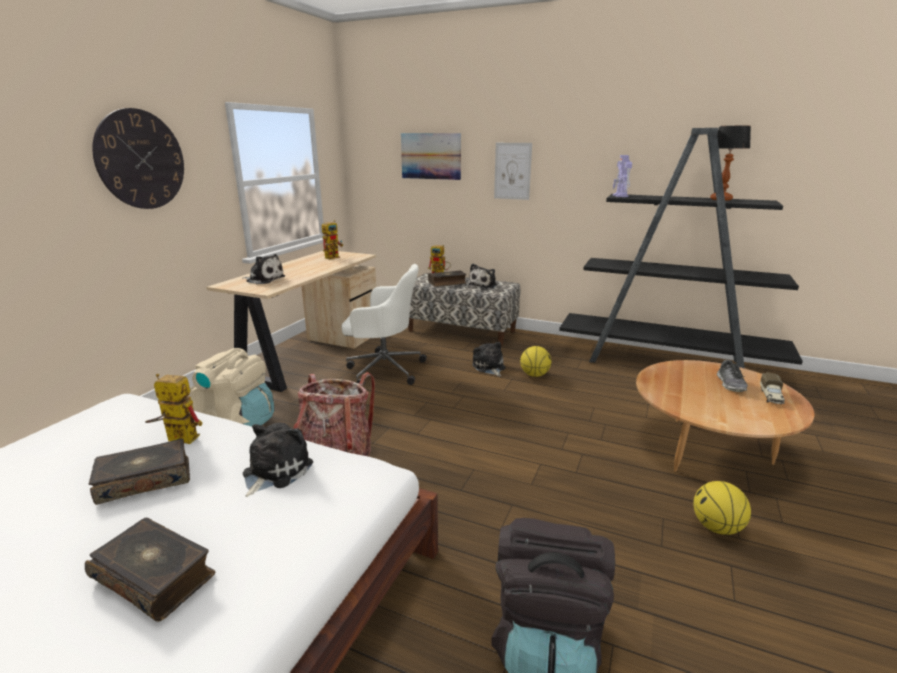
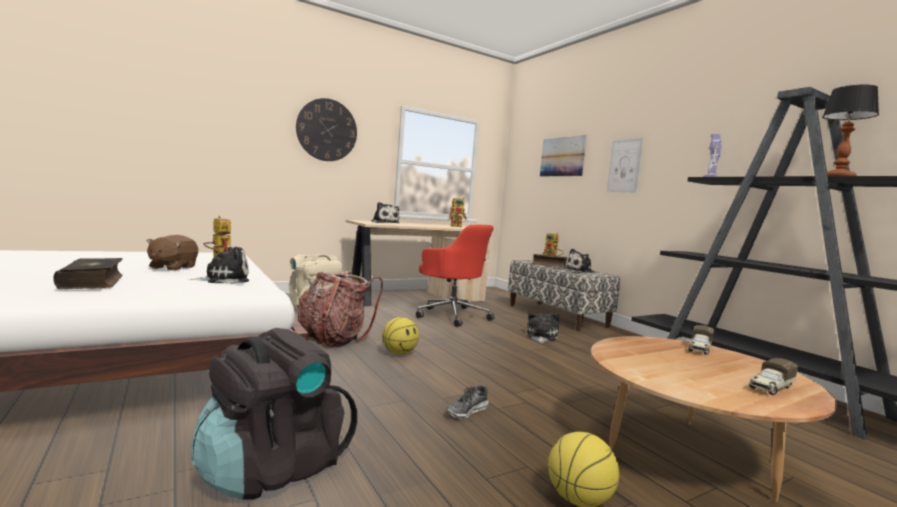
camera: 35 degrees right, 15 degrees down
(145, 480) = (172, 267): book -> brown plush toy
(383, 369) = (452, 315): white office chair -> red office chair
(534, 375) = (577, 351): basketball -> basketball (399, 353)
(691, 369) = (699, 349): none -> toy truck
(730, 384) = (729, 367): shoe -> shoe (467, 411)

